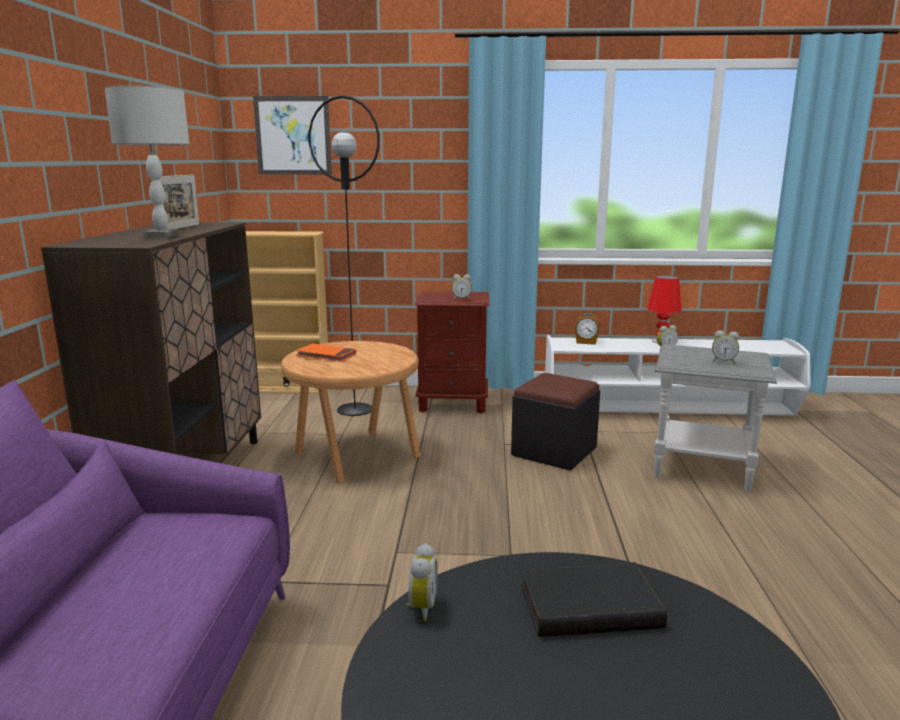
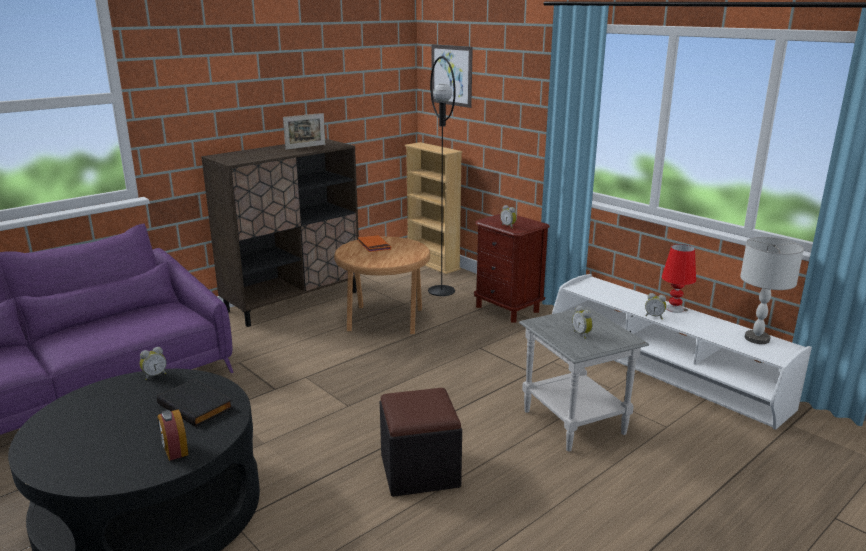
camera: 45 degrees right, 5 degrees up
(161, 236) = (267, 155): grey table lamp -> grey table lamp (756, 338)
(554, 451) = (499, 366): black ottoman -> black ottoman (420, 471)
(586, 342) = (607, 289): alarm clock -> alarm clock (175, 450)

